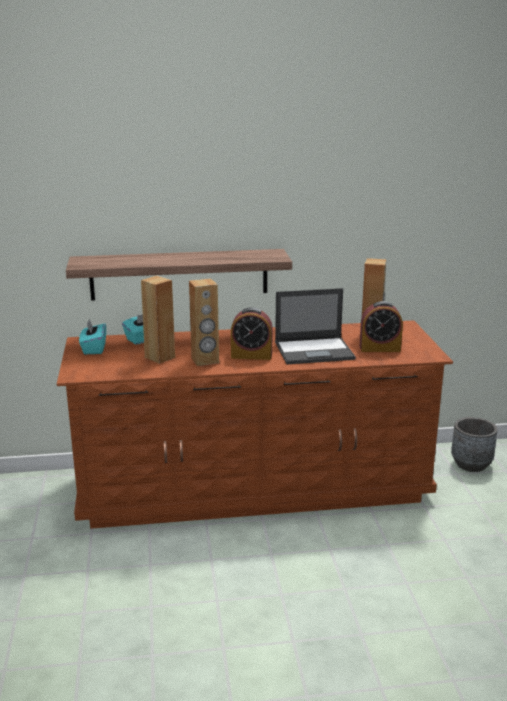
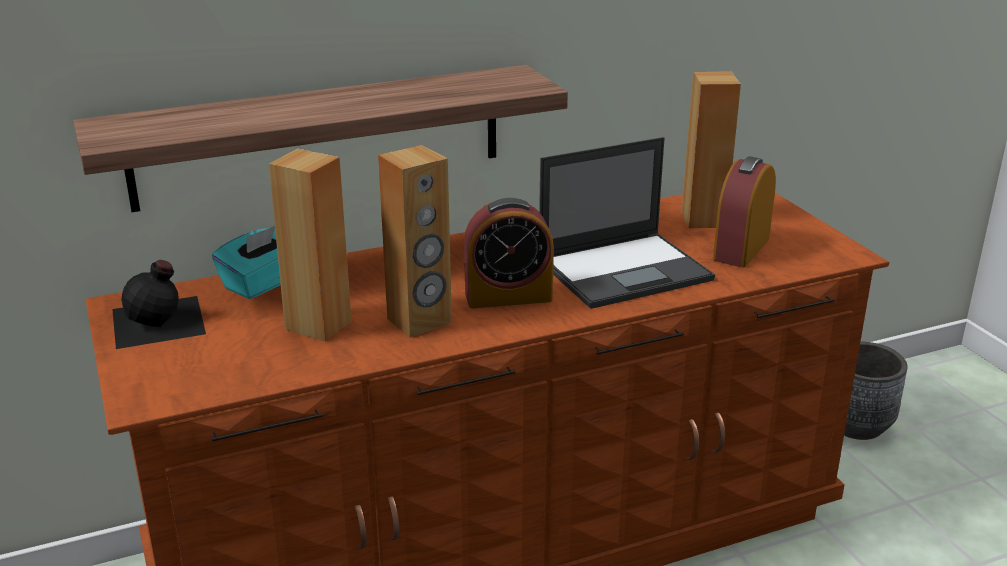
camera: 15 degrees left, 5 degrees up
(94, 349) = (160, 321): turquoise tissue box -> black bottle
(379, 348) = (741, 249): alarm clock -> alarm clock turned 135 degrees clockwise

